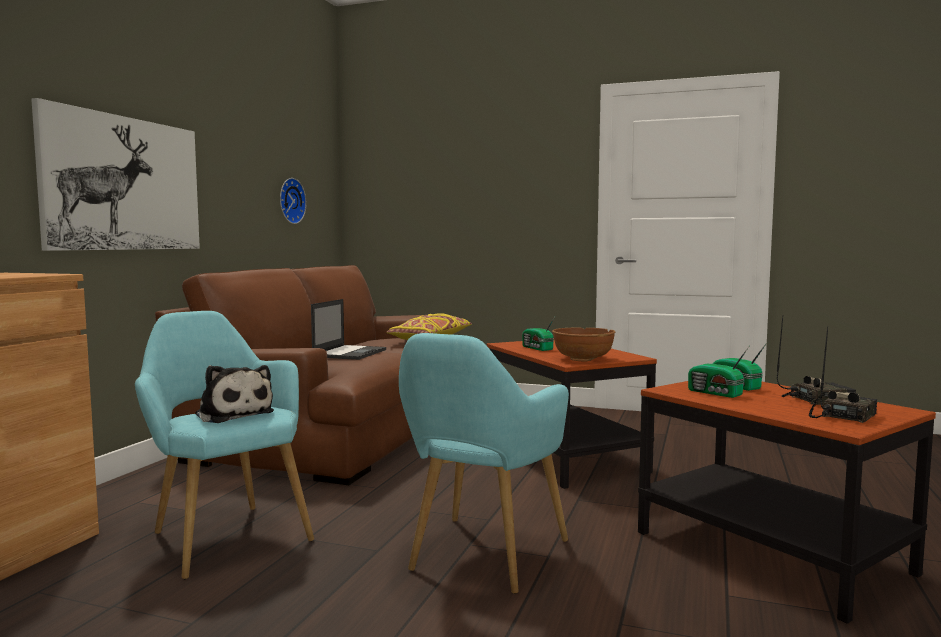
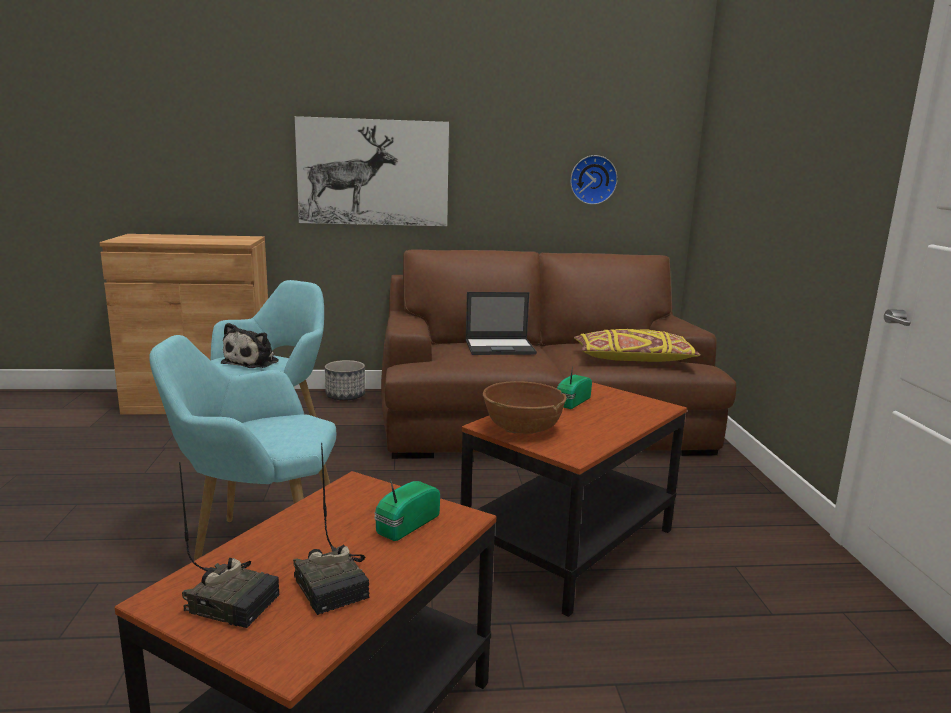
camera: 65 degrees right, 10 degrees up
(133, 484) = (345, 396): none -> planter
(715, 393) = (347, 512): radio -> none

